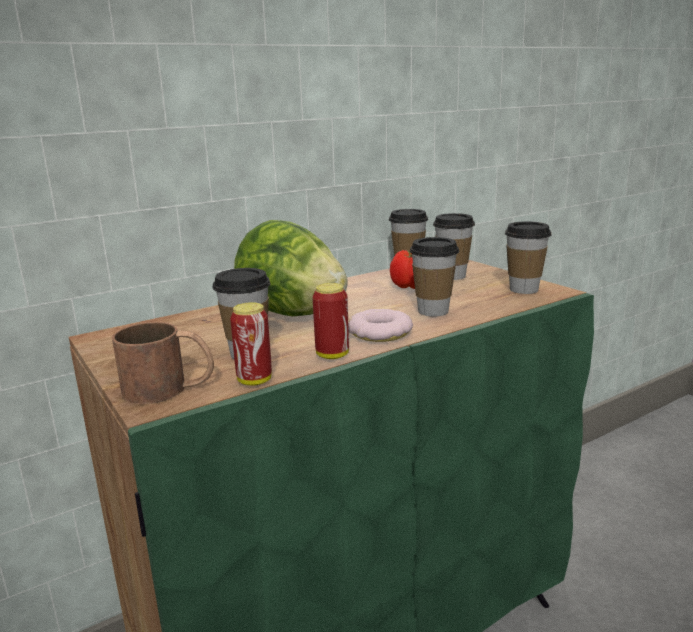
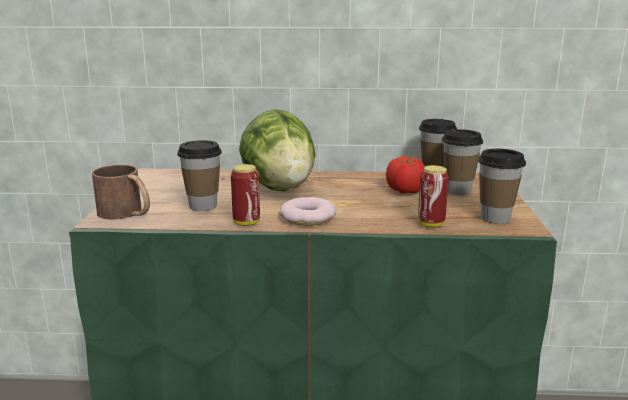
camera: 35 degrees right, 0 degrees up
(254, 380) = (174, 223): can -> can (431, 224)
(433, 311) = (379, 214): cup -> none

